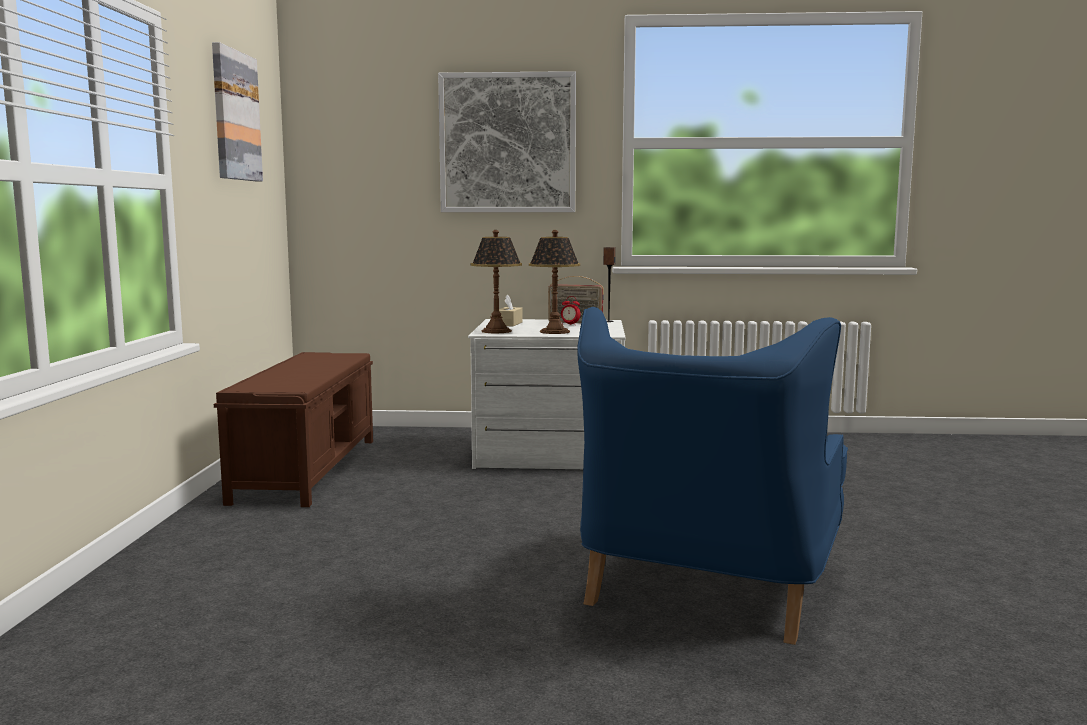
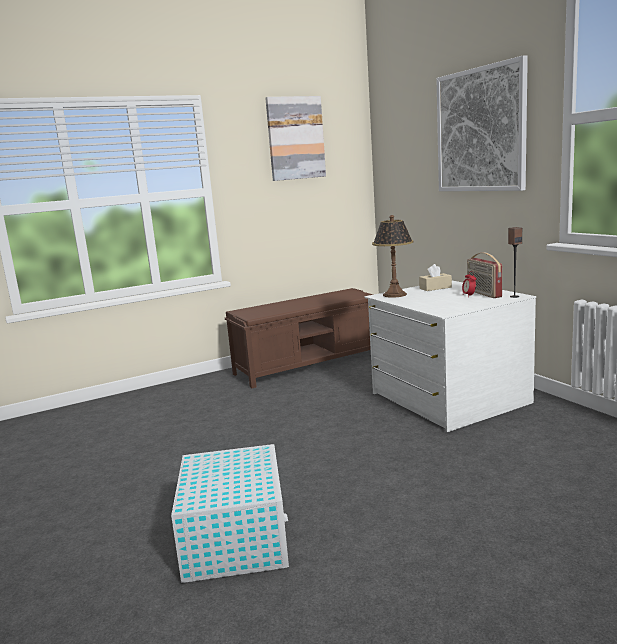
camera: 60 degrees right, 5 degrees up
(554, 332) = (422, 302): table lamp -> none
(706, 587) = (236, 537): blue armchair -> white storage box

